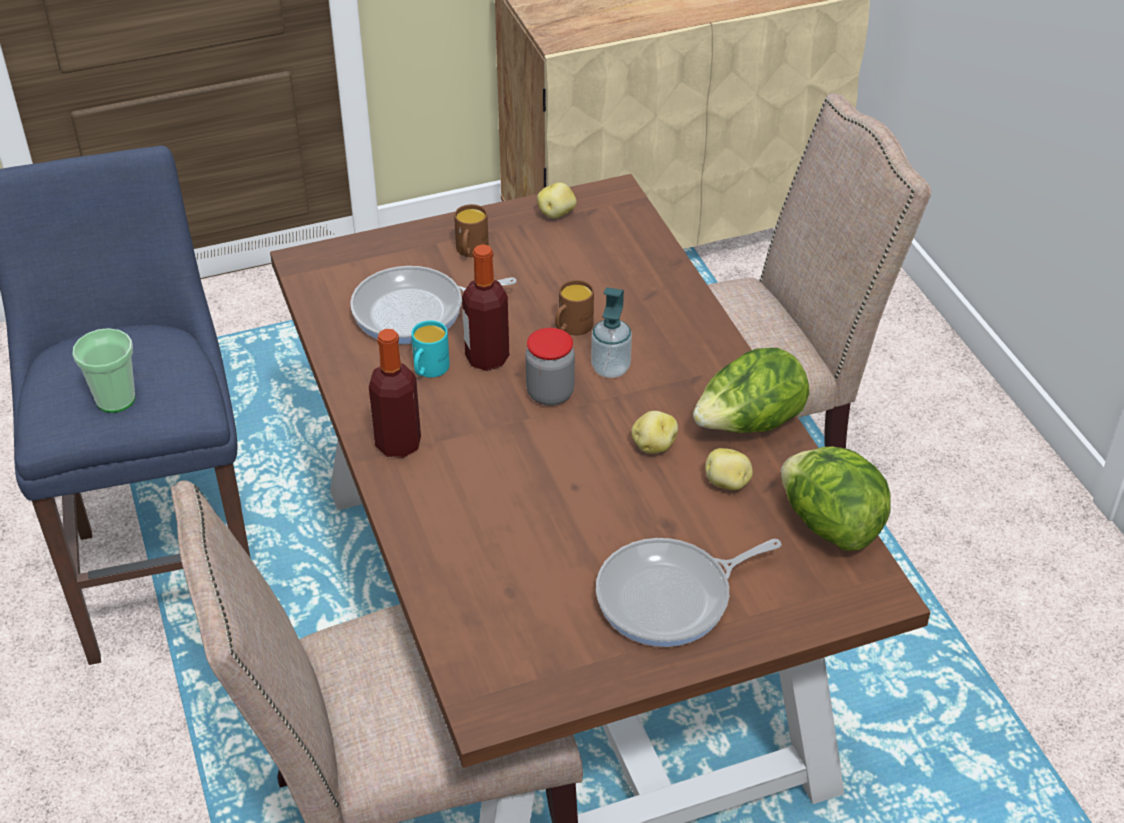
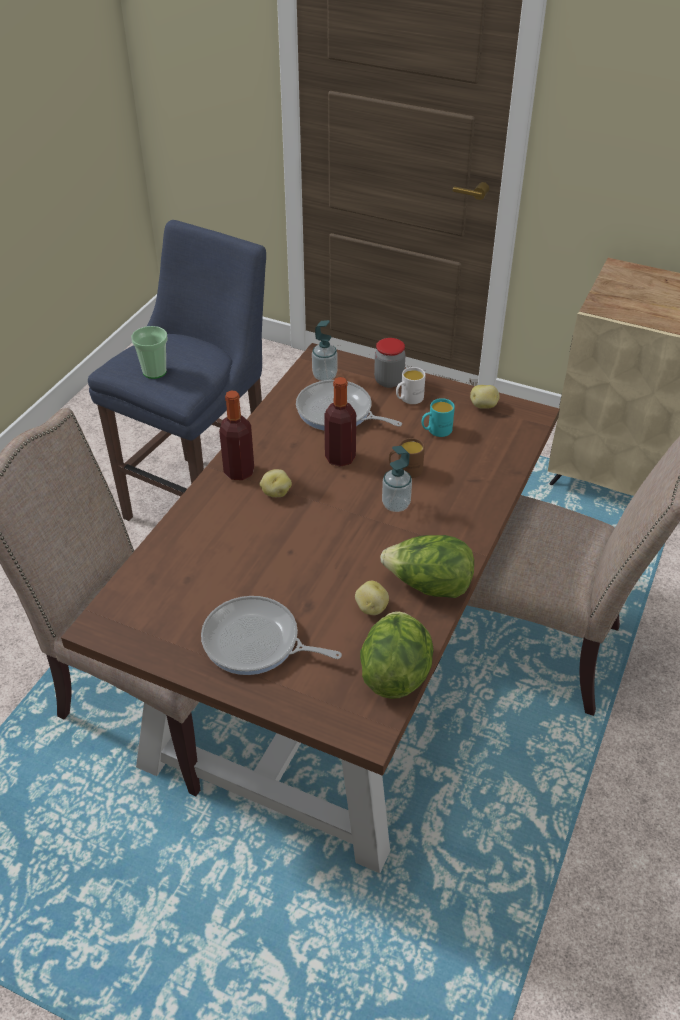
camera: 45 degrees right, 0 degrees up
(342, 280) = (324, 376): none -> soap dispenser
(428, 370) = (303, 445): turquoise mug -> turquoise mug (436, 431)
(470, 251) = (408, 399): brown mug -> white mug
(550, 393) = (346, 496): jar -> jar (389, 381)
(653, 445) = (360, 560): potato -> potato (275, 492)

